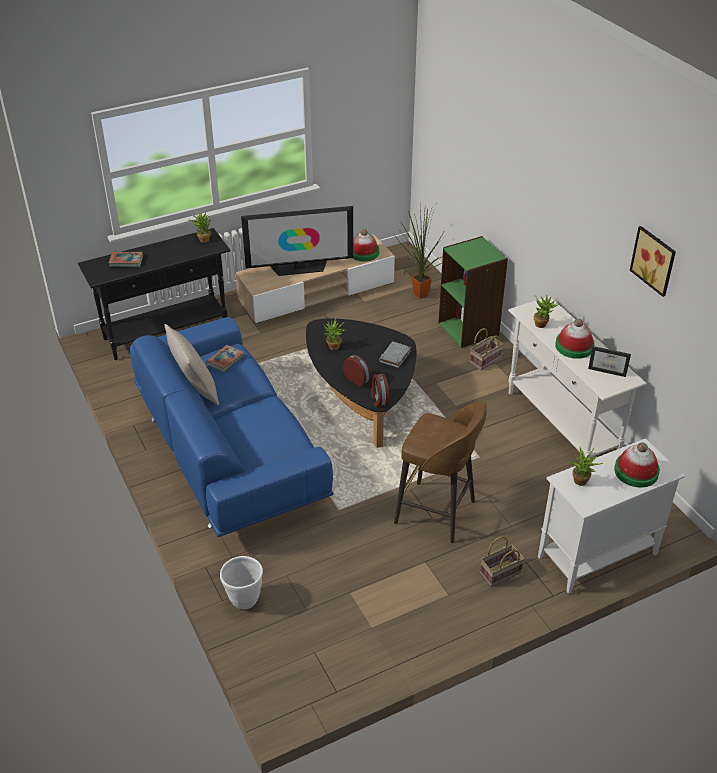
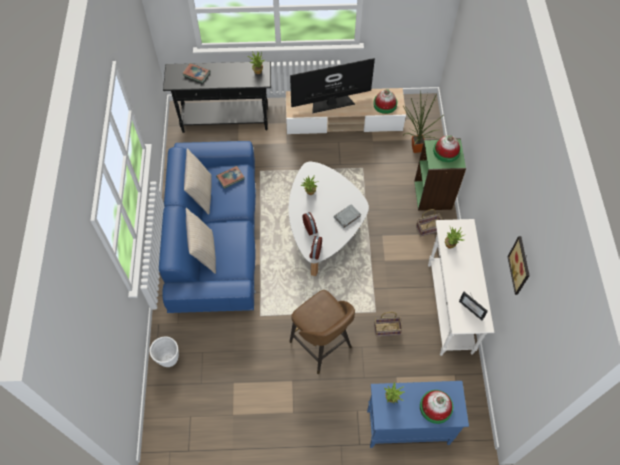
camera: 25 degrees right, 20 degrees up
(237, 443) = (204, 252): none -> beige pillow
(299, 268) = (331, 103): television -> television turned 150 degrees clockwise
(361, 399) = (323, 229): black coffee table -> white coffee table
(500, 574) = (334, 412): basket -> basket (386, 330)
(574, 346) = (462, 276): hat -> hat (446, 151)
(596, 556) = (407, 427): white cabinet -> blue cabinet

